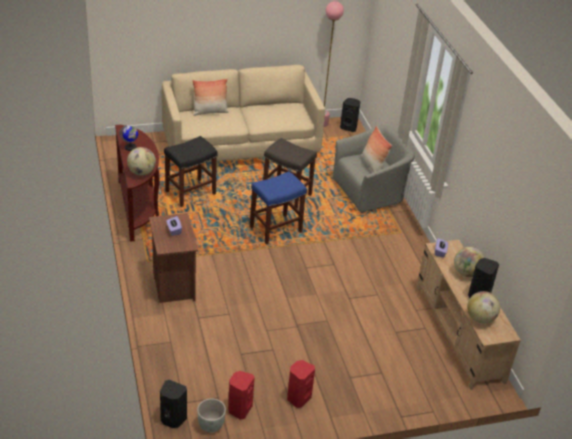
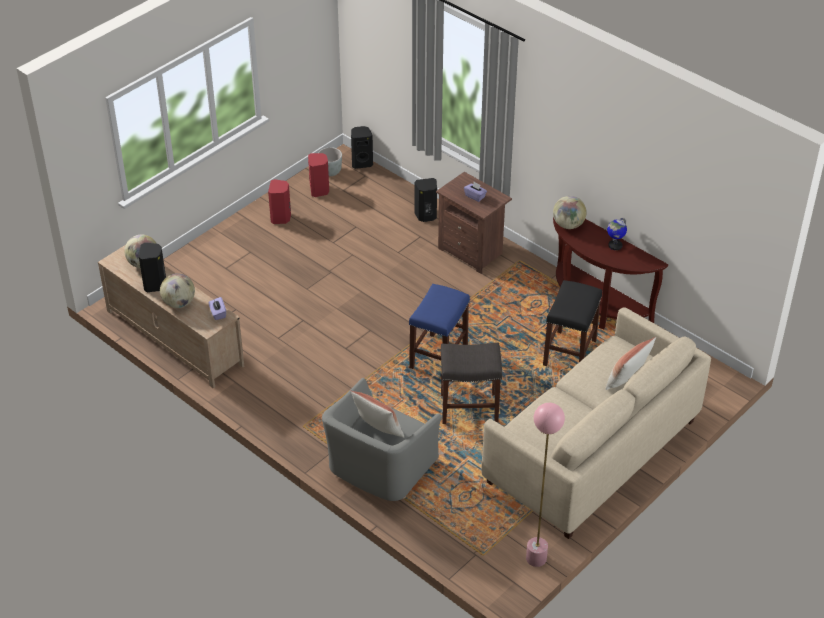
camera: 150 degrees right, 5 degrees up
(349, 127) = (495, 573): black speaker -> black speaker (426, 216)

